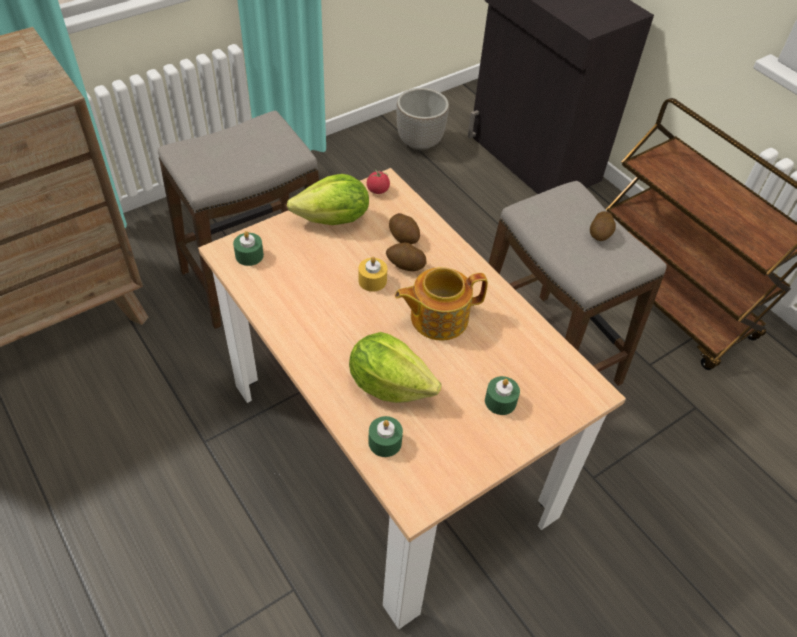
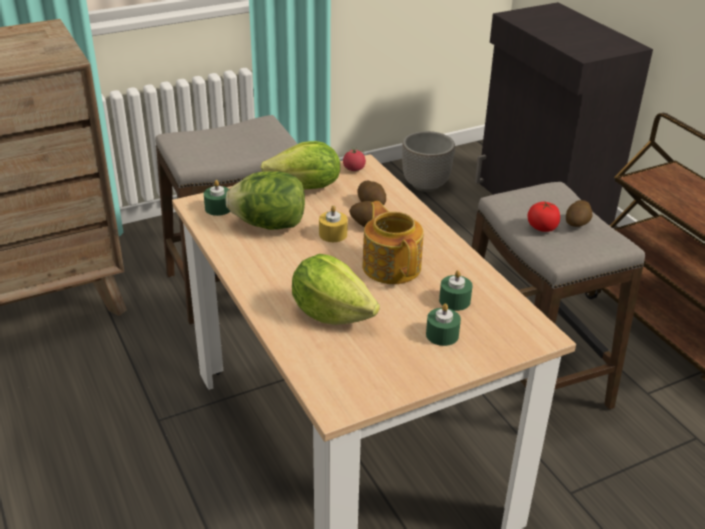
camera: 10 degrees right, 15 degrees down
(306, 274) = (269, 225): none -> lettuce
(385, 442) = (316, 356): green candle -> green candle (454, 300)
(437, 317) = (391, 266): teapot -> teapot turned 75 degrees clockwise
(567, 242) = (542, 228): none -> tomato

